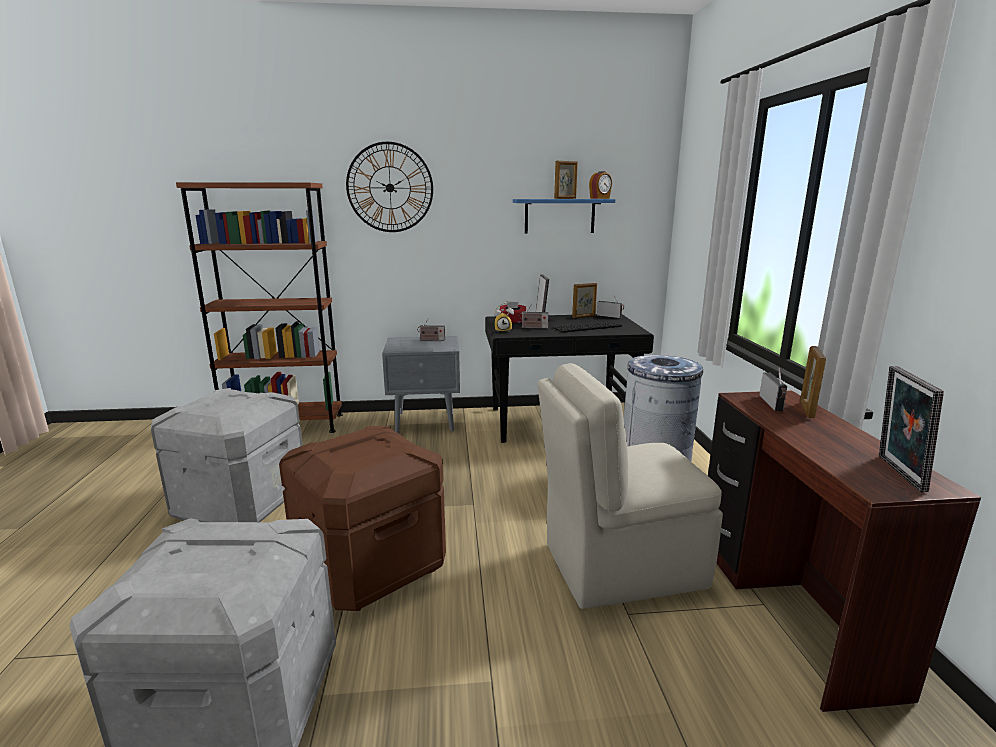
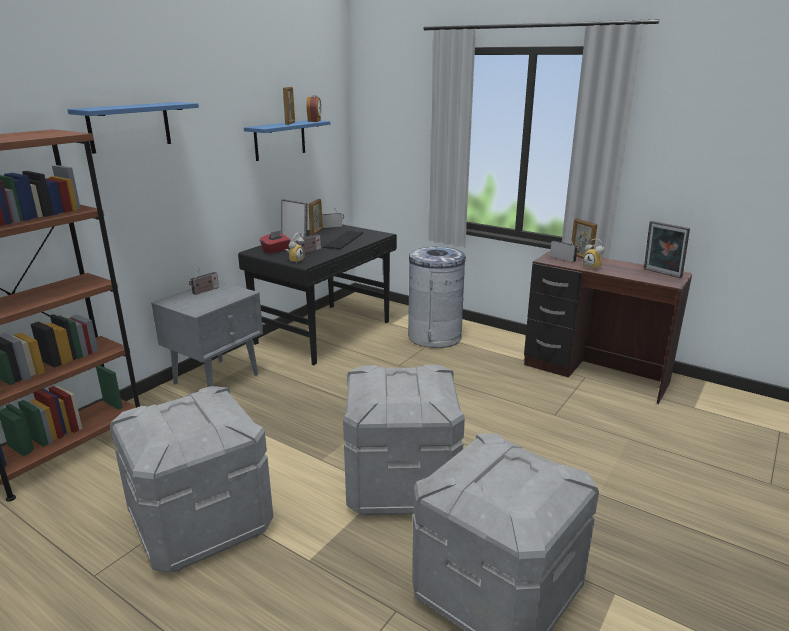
camera: 50 degrees left, 5 degrees up
(370, 566) = (402, 484): brown storage box -> grey storage box
(390, 188) = (129, 127): wall clock -> blue shelf
(619, 565) = (513, 396): beige chair -> none
(788, 425) = (593, 267): none -> alarm clock

